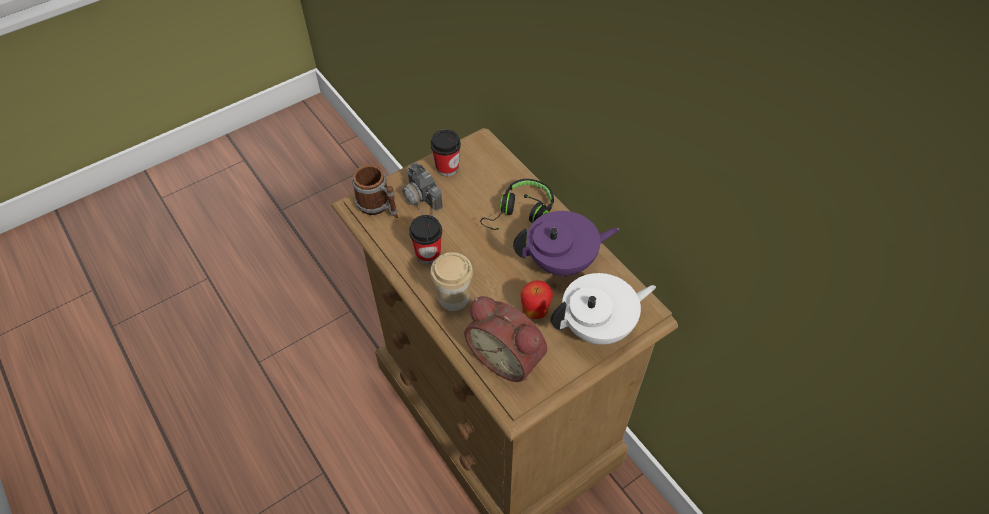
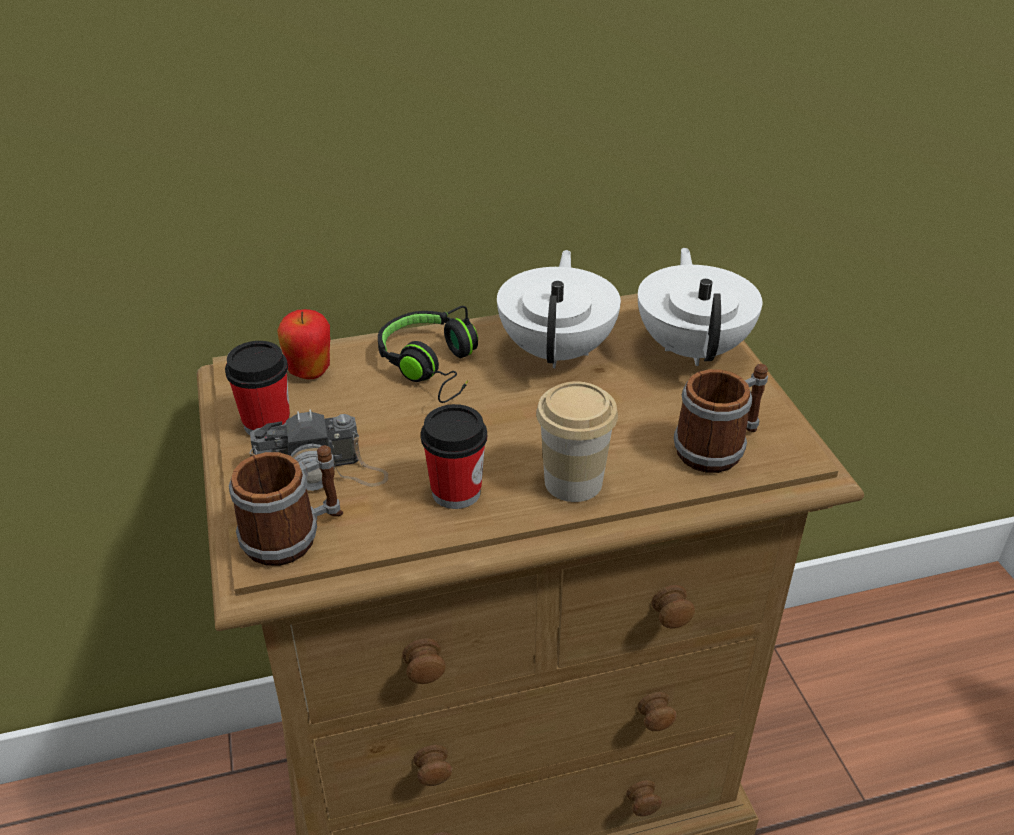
camera: 70 degrees left, 15 degrees down
(508, 356) = (718, 448): alarm clock -> mug
(535, 311) = (640, 399): apple -> apple (309, 371)
(562, 262) = (558, 350): purple teapot -> white teapot

